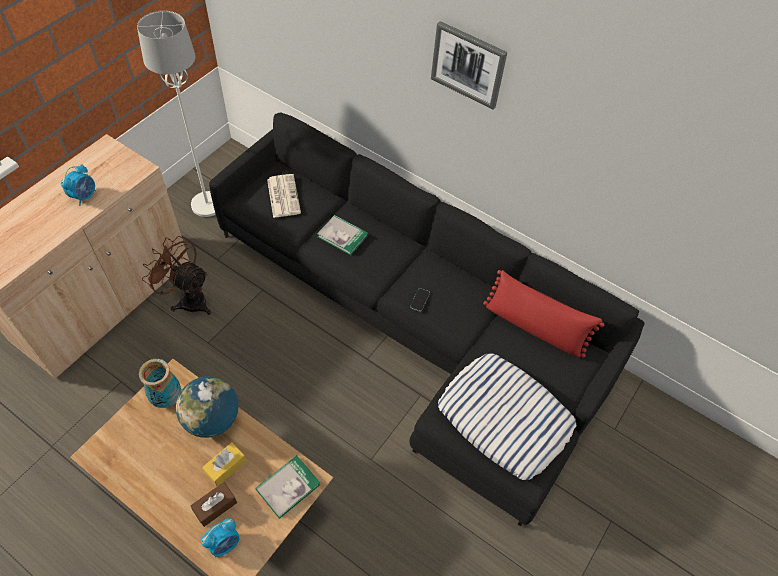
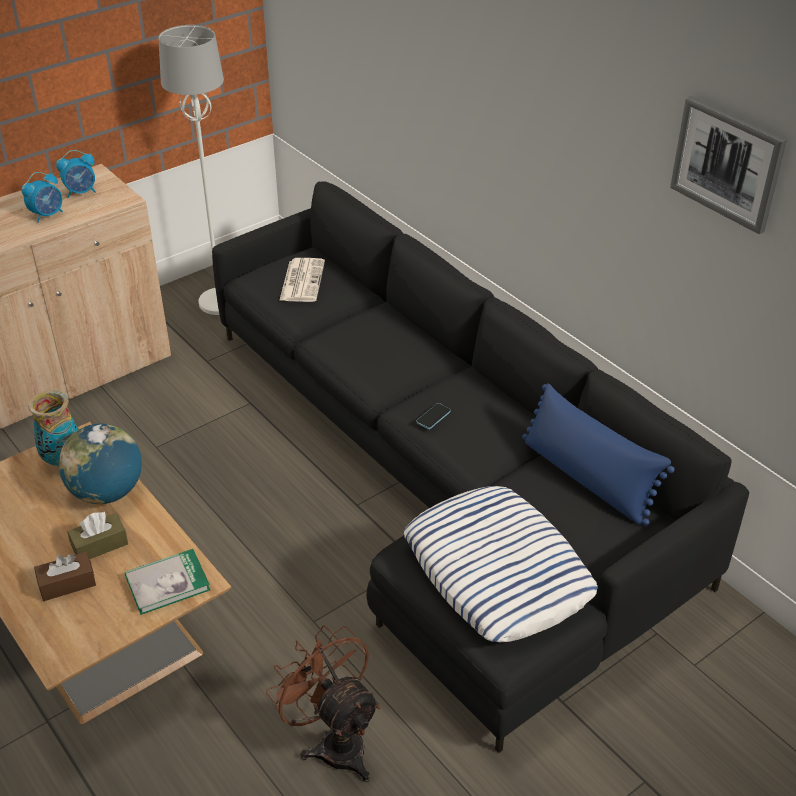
camera: 20 degrees right, 15 degrees down
(188, 299) = (152, 396): brown fan -> brown fan (334, 742)
(225, 467) = (99, 545): yellow tissue box -> brown tissue box
(225, 543) = (60, 625): alarm clock -> alarm clock (81, 192)
(342, 236) = (360, 333): book -> none
(468, 64) = (525, 92): picture -> picture (727, 163)
(535, 327) = (587, 478): red pillow -> blue pillow

